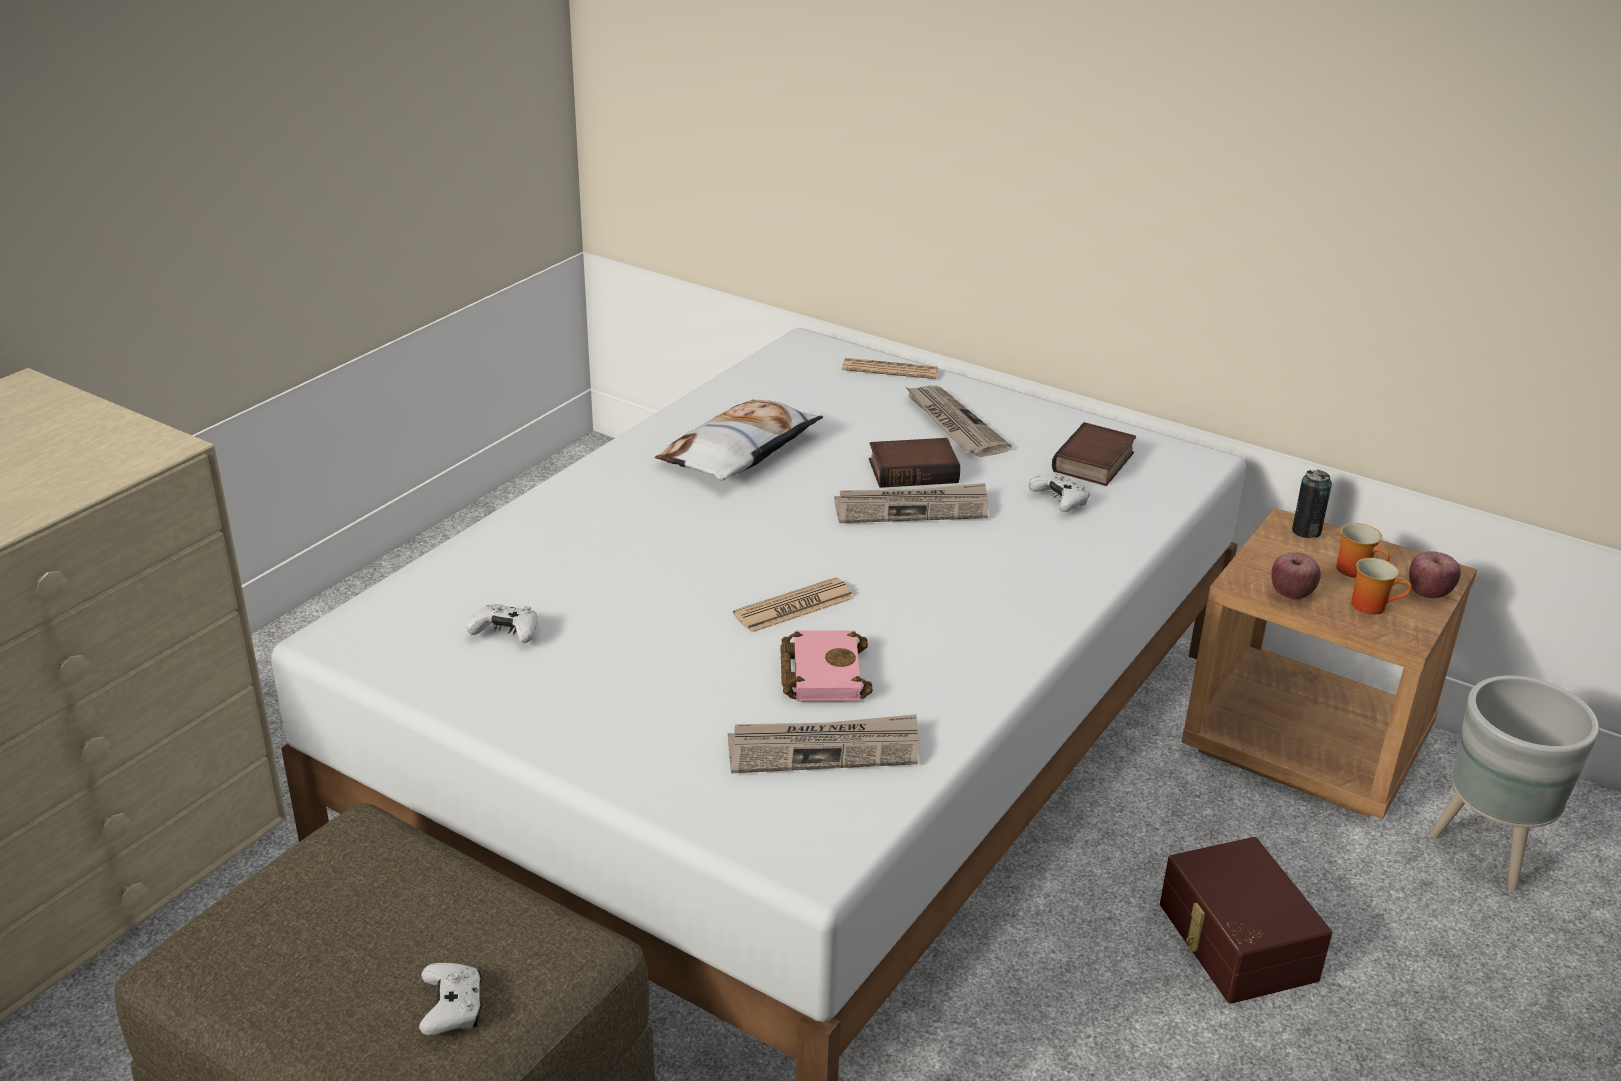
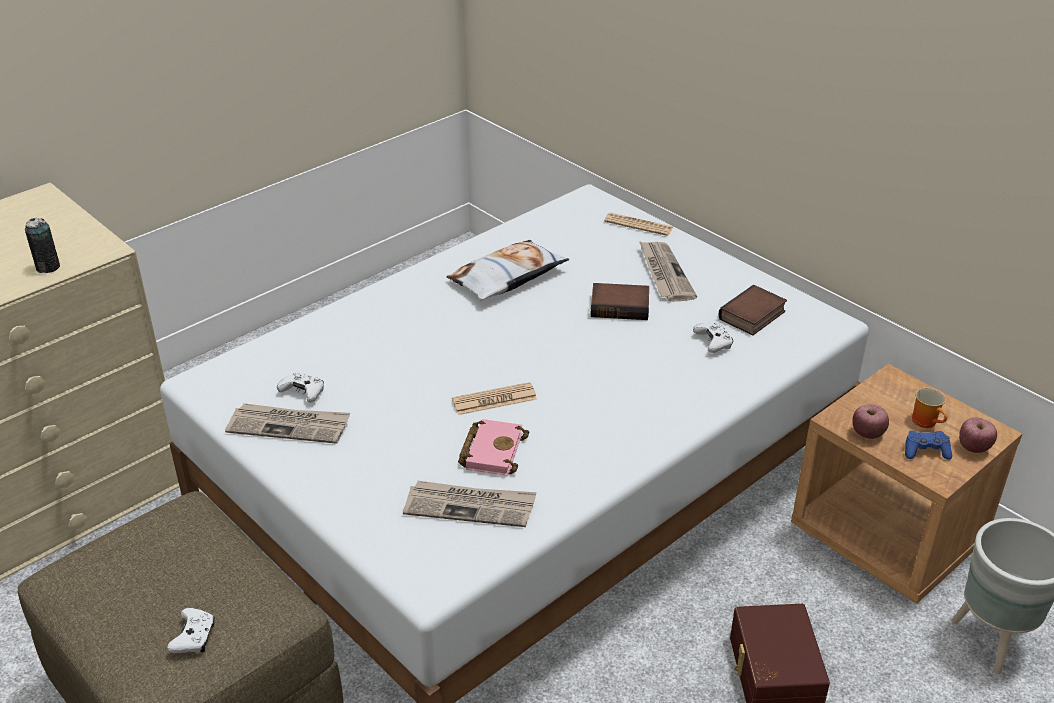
camera: 15 degrees right, 5 degrees up
(912, 508) = (606, 336): newspaper -> newspaper (289, 426)
(1306, 531) = (903, 385): can -> can (48, 267)
(1372, 605) = (925, 451): mug -> blue game controller

